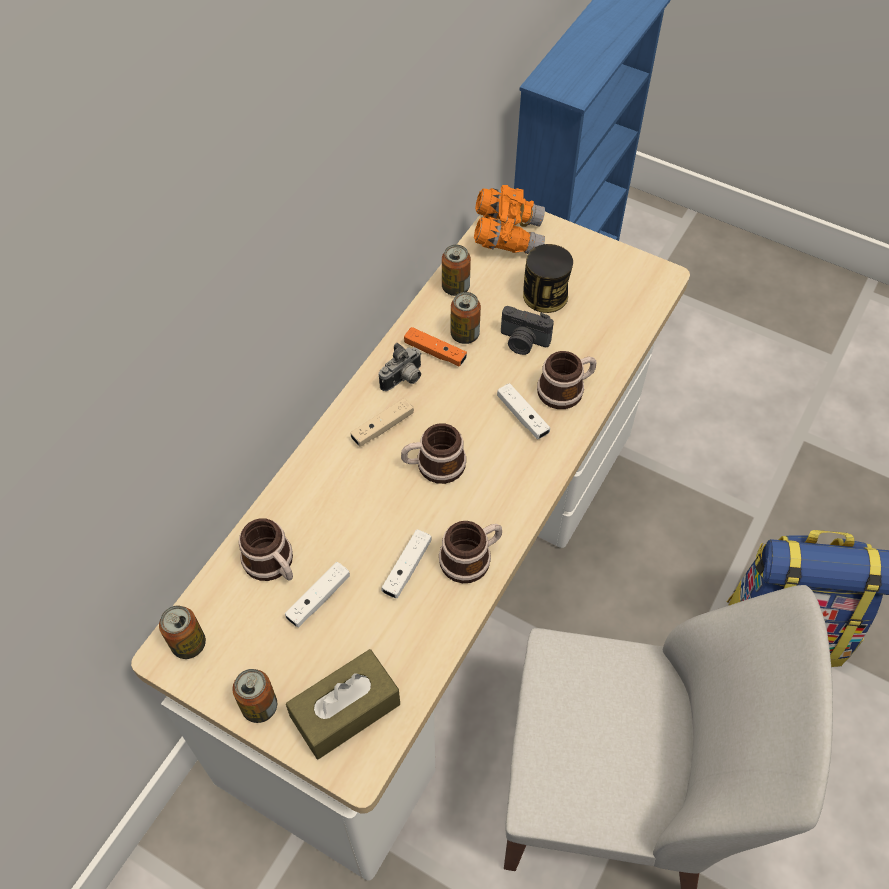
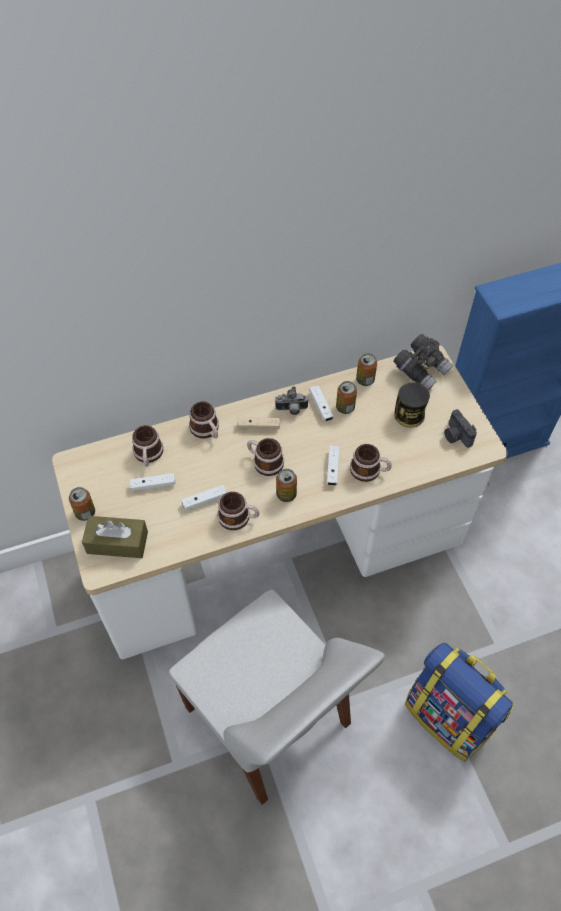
camera: 40 degrees right, 0 degrees up
(188, 644) = (82, 464): can -> can (286, 494)
(320, 477) = (207, 430): none -> mug
(435, 352) = (321, 406): orange game controller -> white game controller
(508, 236) = (421, 370): orange binoculars -> grey binoculars
(523, 342) = (371, 431): camera -> camera (456, 436)

